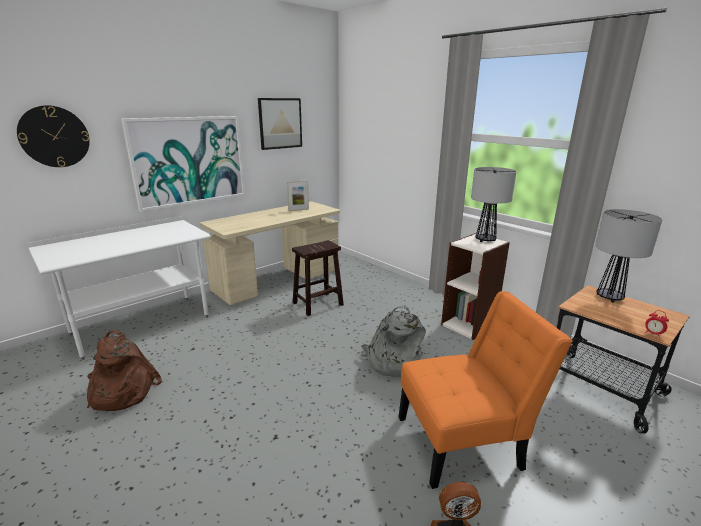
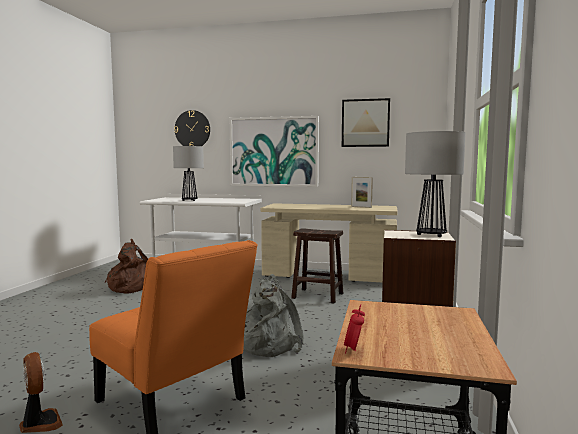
camera: 55 degrees right, 15 degrees down
(609, 297) = (451, 321): table lamp -> table lamp (189, 200)

